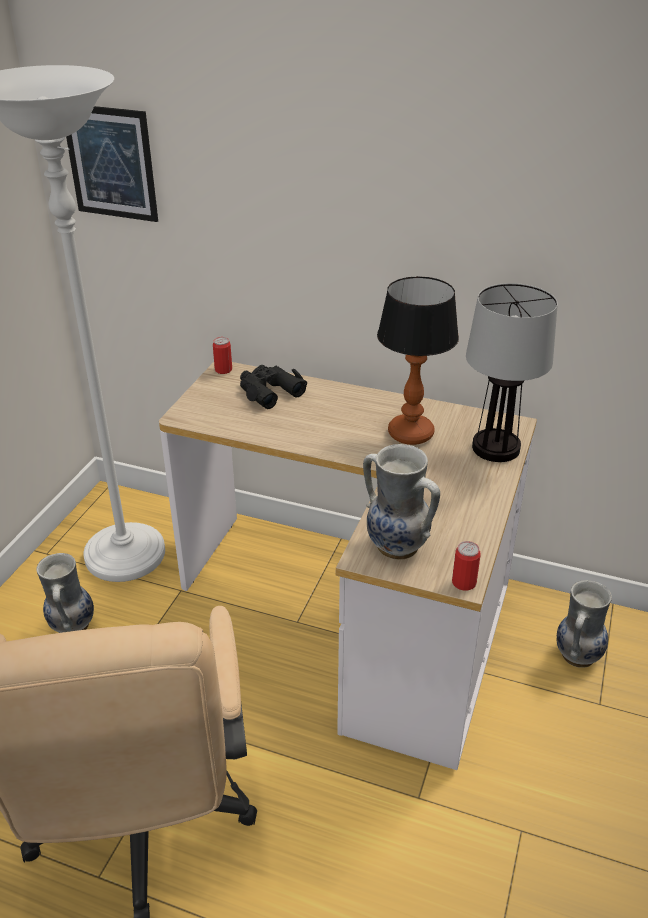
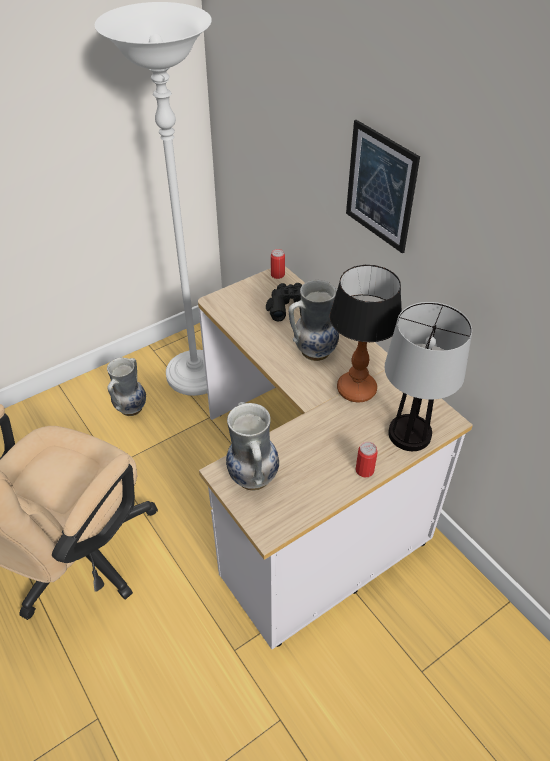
camera: 35 degrees right, 10 degrees up
(111, 163) = (240, 87): picture -> picture (380, 187)
(464, 583) = (268, 532): can -> can (364, 470)
(576, 655) = (439, 623): vase -> vase (315, 350)

